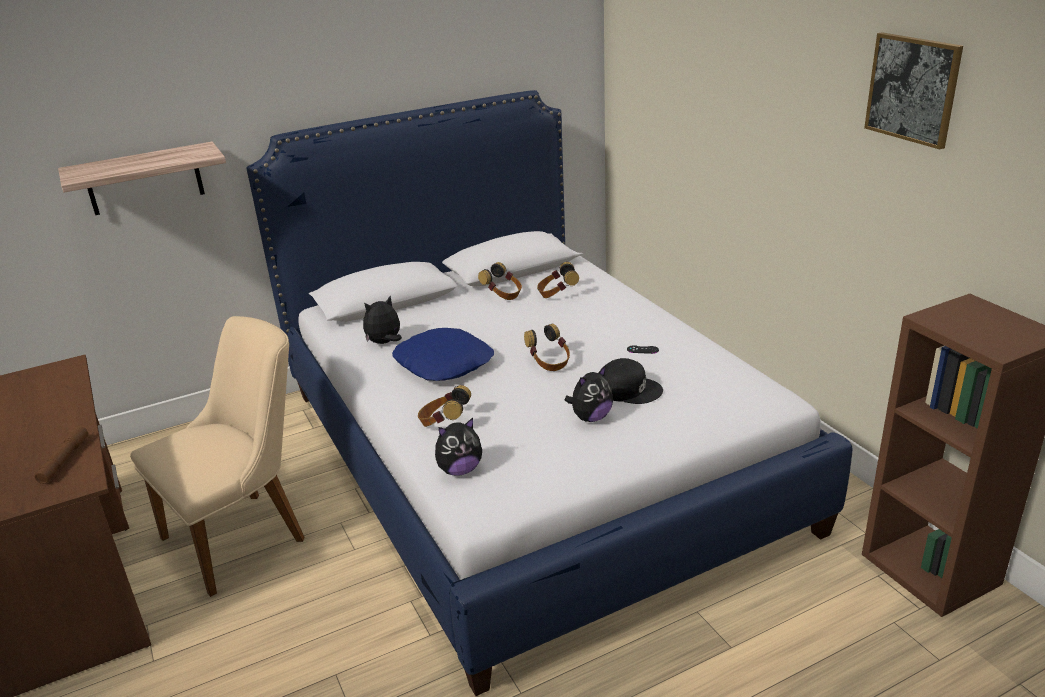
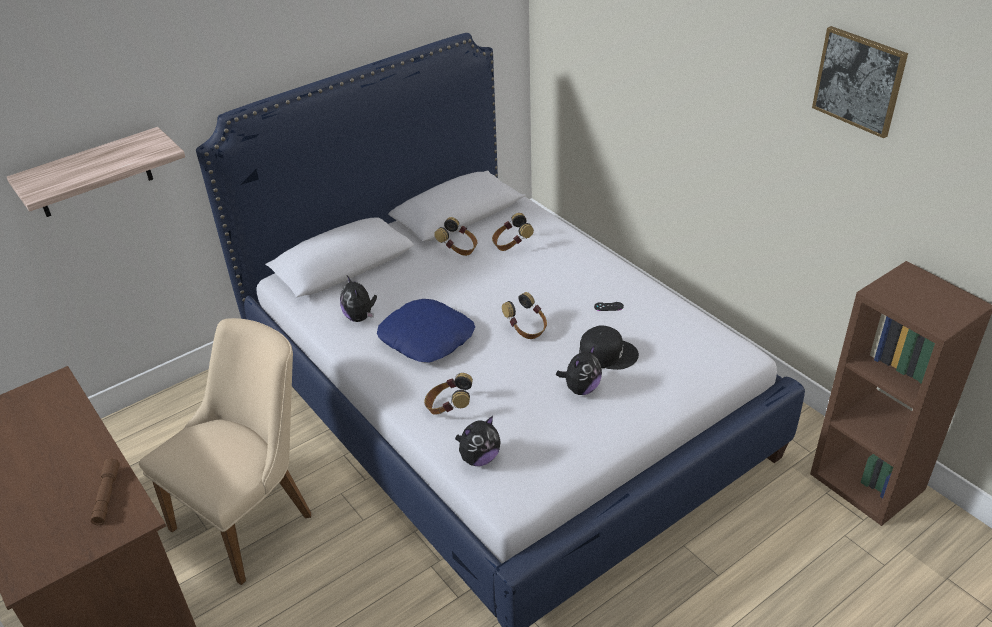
camera: 10 degrees left, 10 degrees up
(385, 343) = (360, 317): plush toy -> plush toy turned 75 degrees counterclockwise

